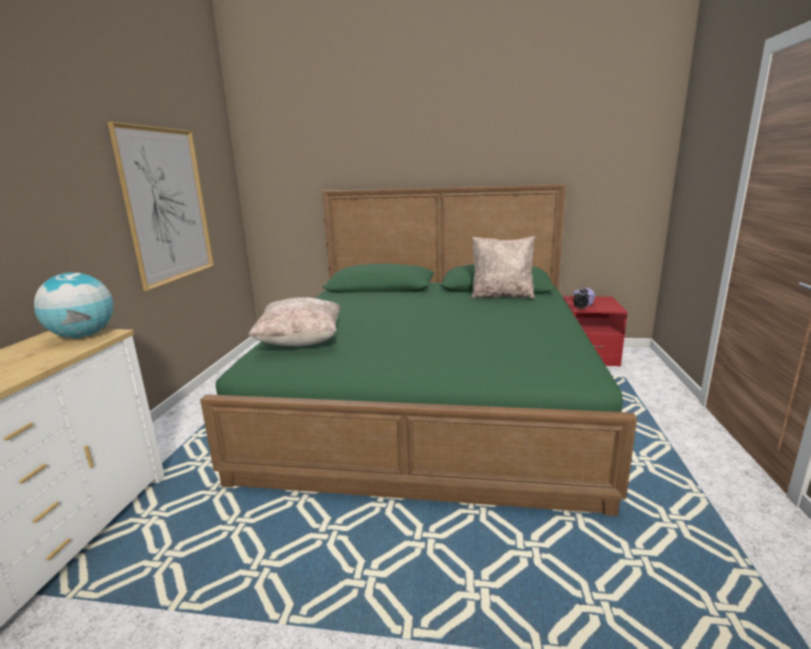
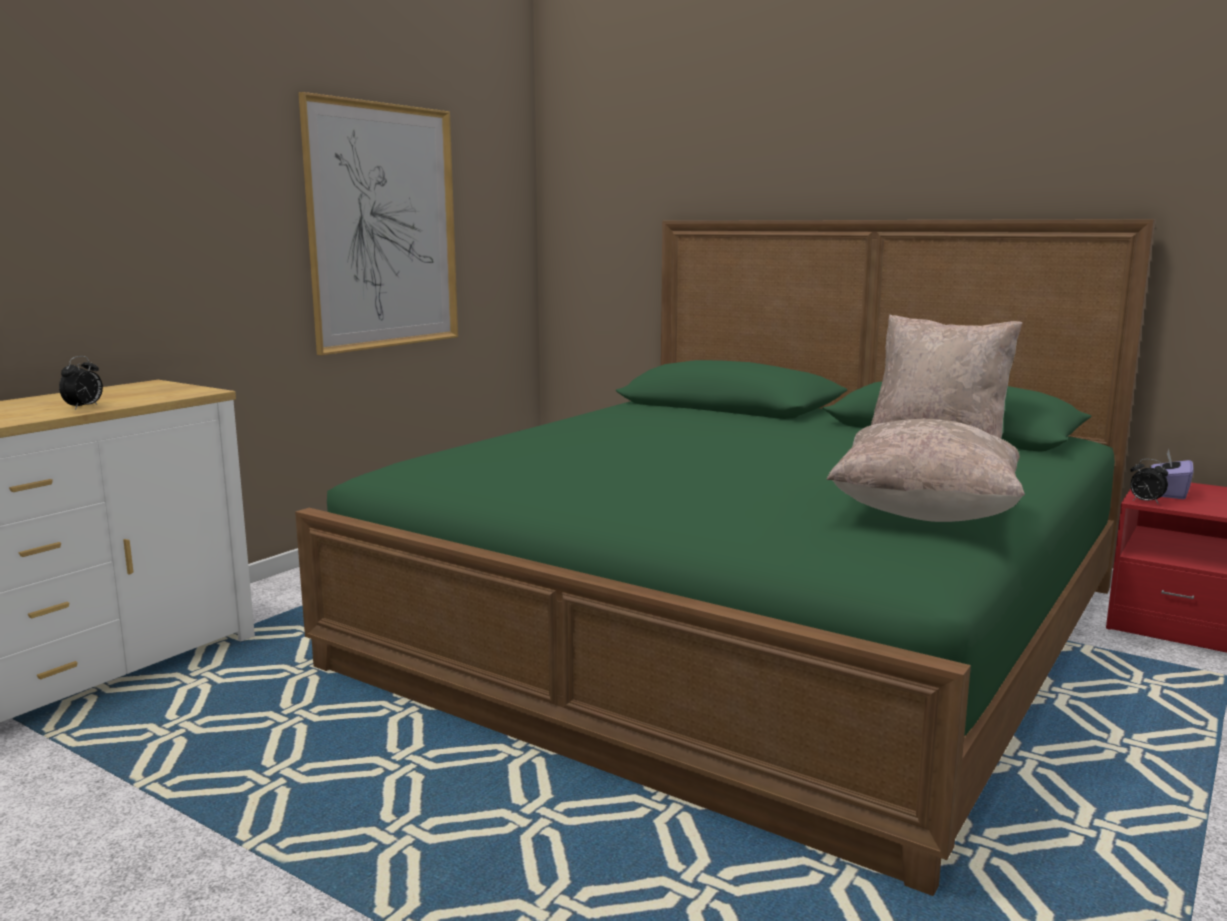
camera: 25 degrees right, 5 degrees down
(37, 364) = (84, 407): none -> alarm clock
(83, 336) = (172, 389): globe -> none
(301, 341) = (486, 456): beige pillow -> beige pillow (925, 514)

